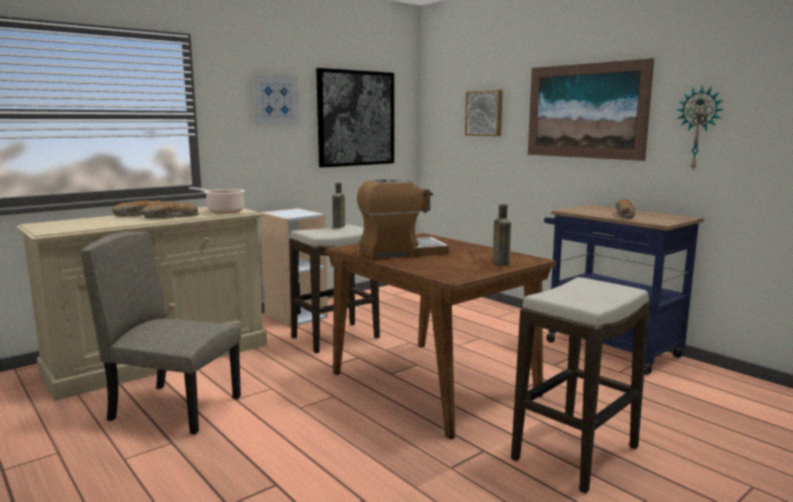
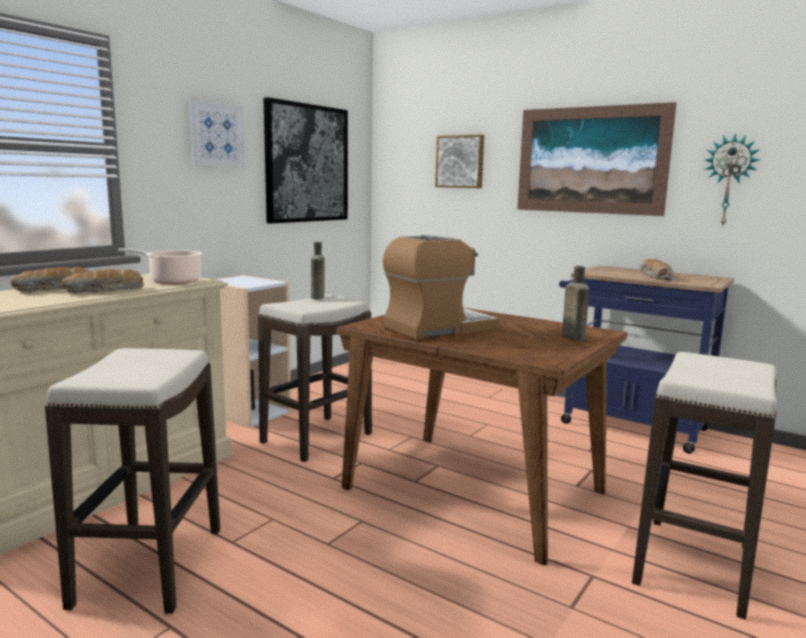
camera: 15 degrees left, 0 degrees up
(176, 408) = (150, 567): beige chair -> stool

